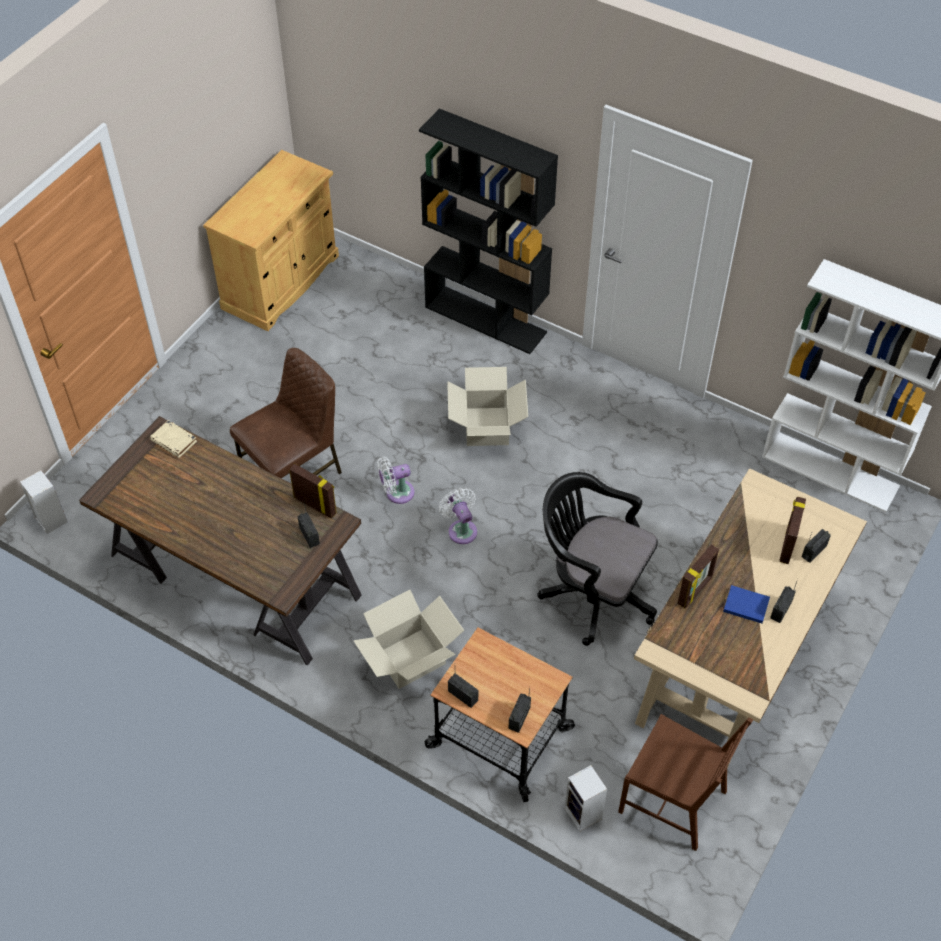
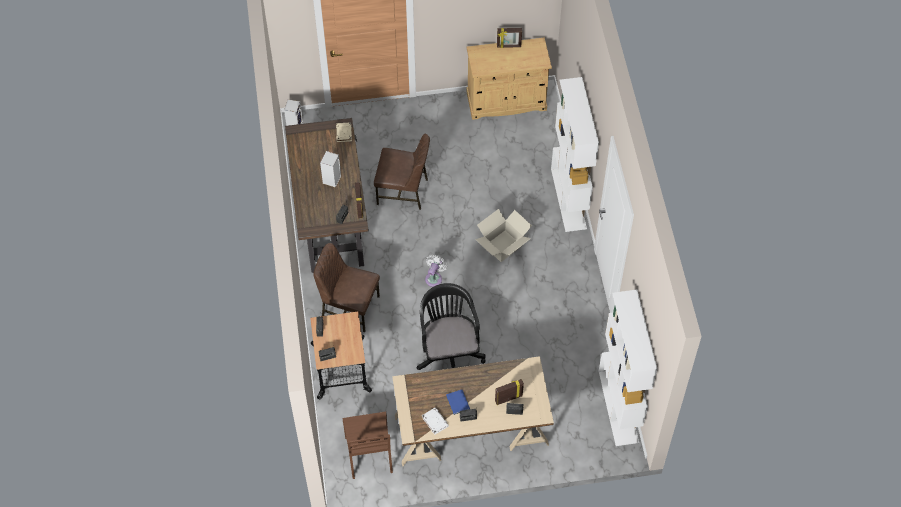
camera: 50 degrees right, 5 degrees up
(396, 493) = (430, 238): white fan -> none
(410, 658) = (349, 307): cardboard box -> brown chair
(486, 319) = (569, 198): black bookcase -> white bookcase
(584, 814) = (333, 425): speaker -> speaker (332, 180)
(695, 591) = (447, 378): picture frame -> picture frame (509, 46)
(755, 654) = (434, 421): none -> white book

